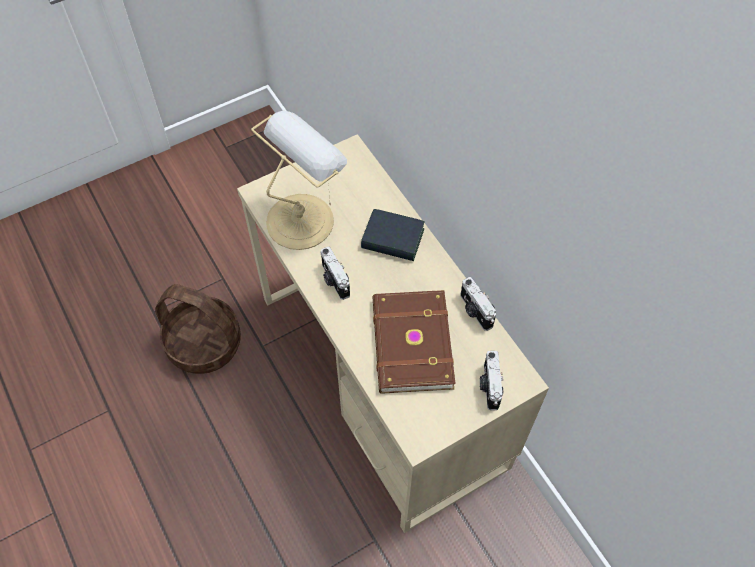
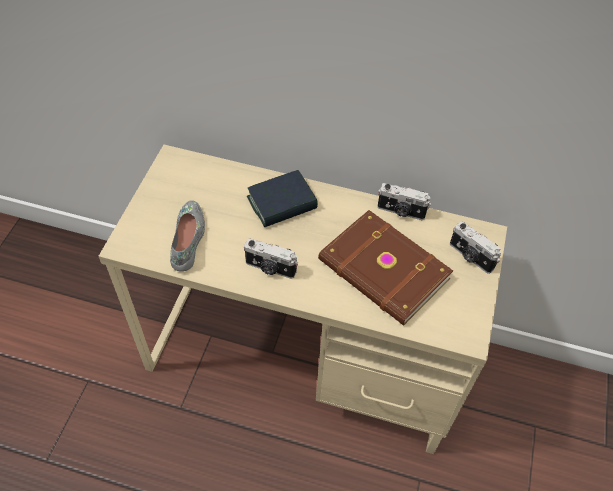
camera: 45 degrees left, 5 degrees down
(205, 343) = (125, 447): basket -> none
(302, 219) = (188, 239): table lamp -> grey shoe

